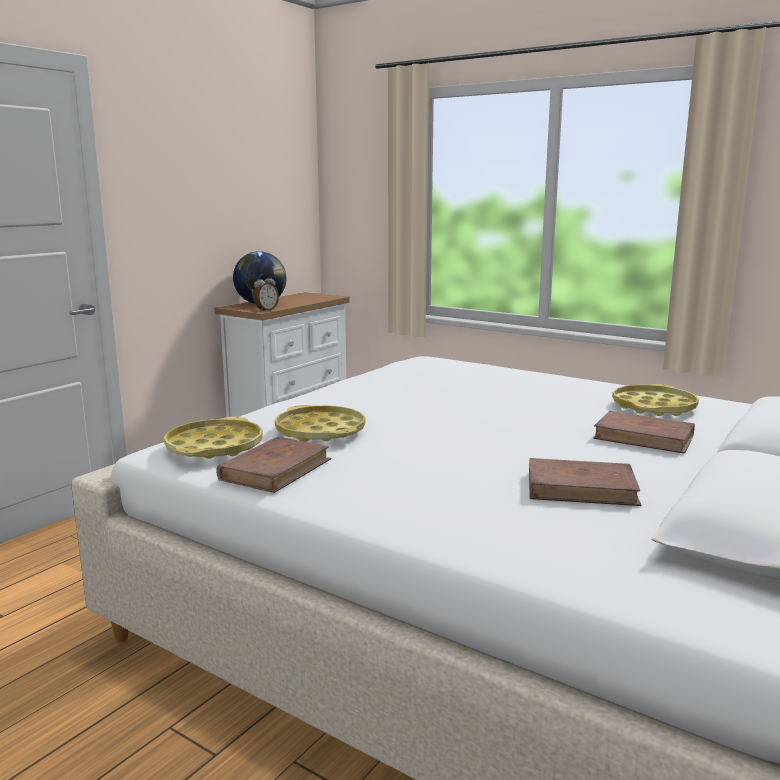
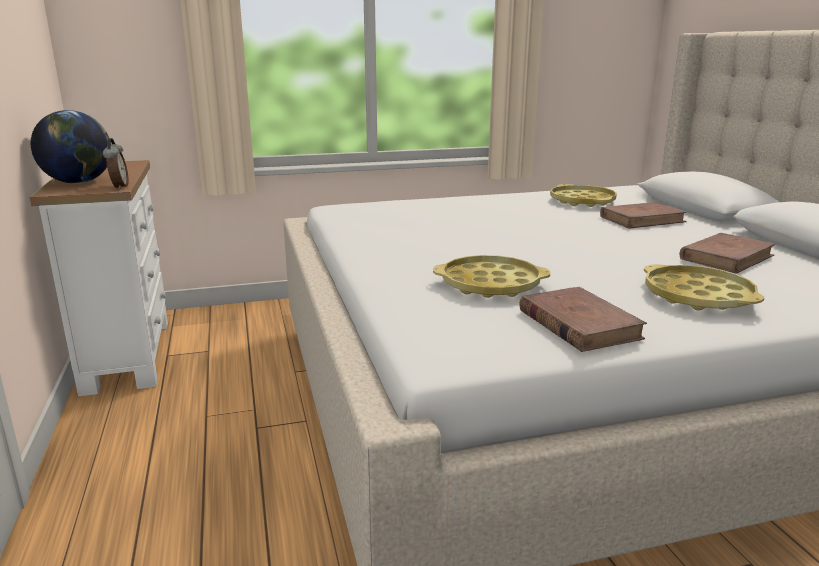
camera: 50 degrees left, 5 degrees up
(214, 447) = (472, 331): yellow tray -> yellow tray (697, 296)

